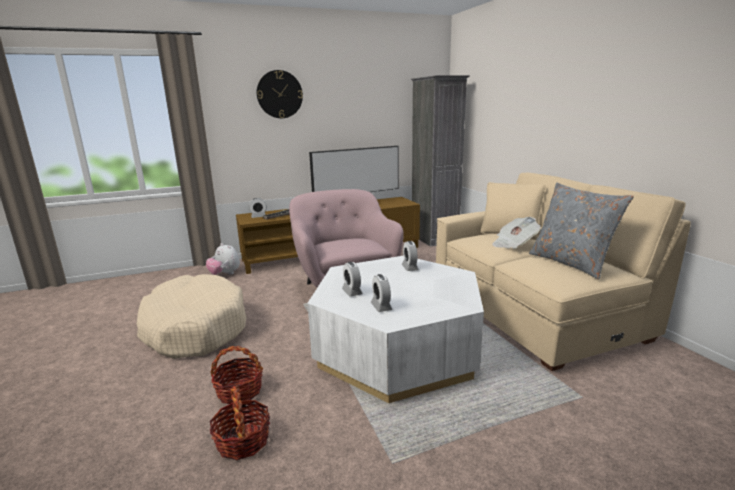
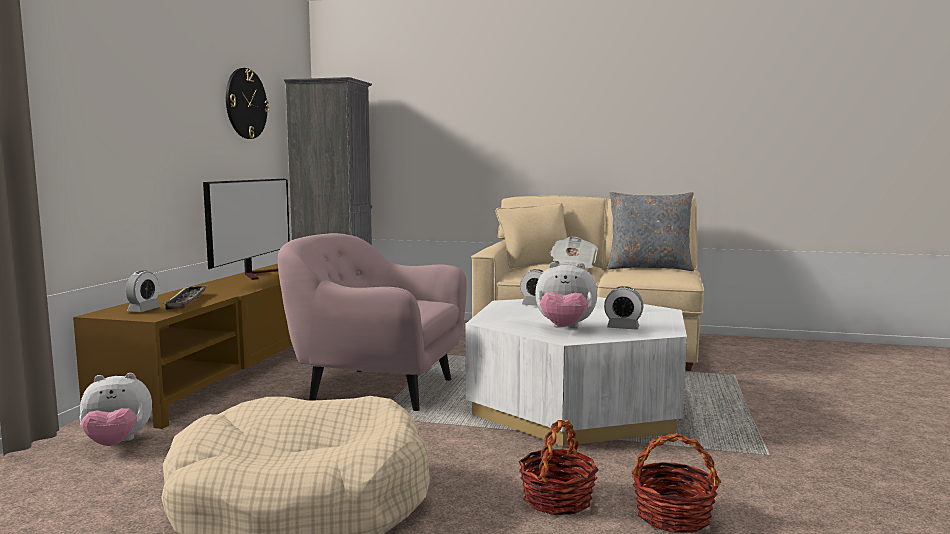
camera: 55 degrees left, 10 degrees down
(279, 94) = (136, 74): wall clock -> wall clock (246, 103)
(352, 292) = (564, 329): alarm clock -> plush toy

